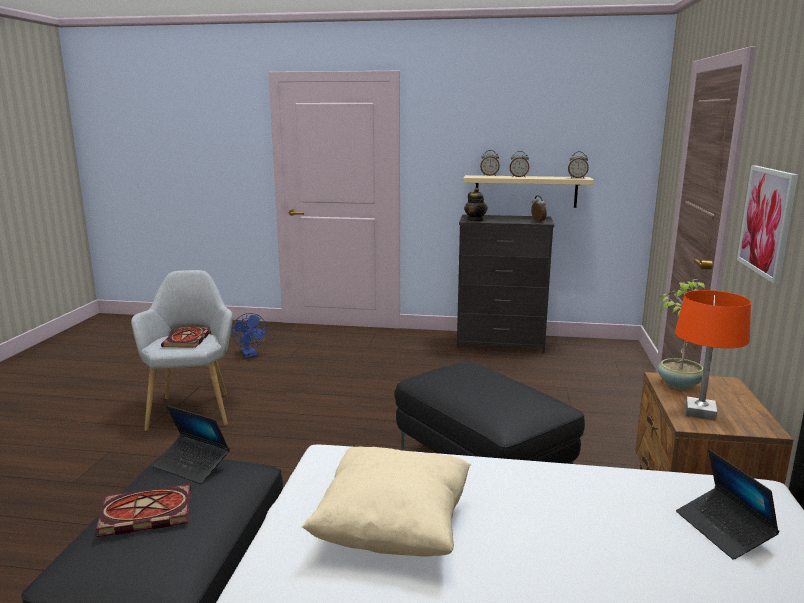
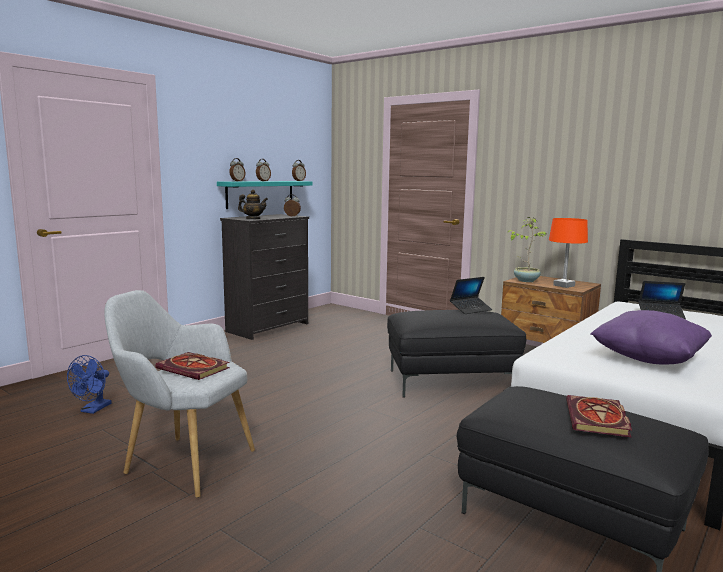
camera: 60 degrees left, 5 degrees down
(192, 465) = (521, 397): laptop -> laptop (471, 309)
(250, 355) = (93, 410): blue fan -> blue fan turned 105 degrees clockwise
(393, 530) = (648, 359): beige pillow -> purple pillow
(526, 191) = (260, 194): beige shelf -> turquoise shelf
(767, 221) = (531, 184): picture -> none

